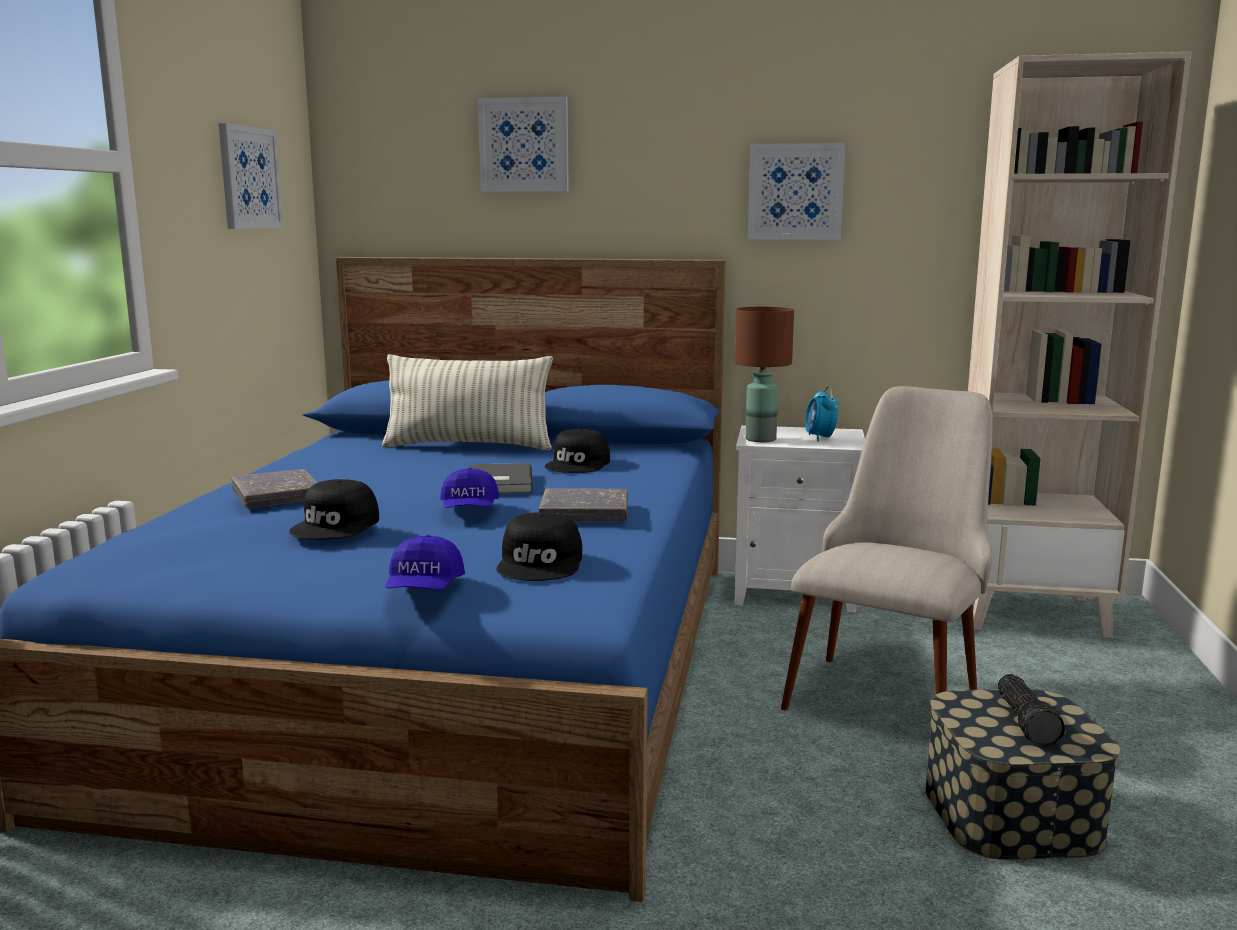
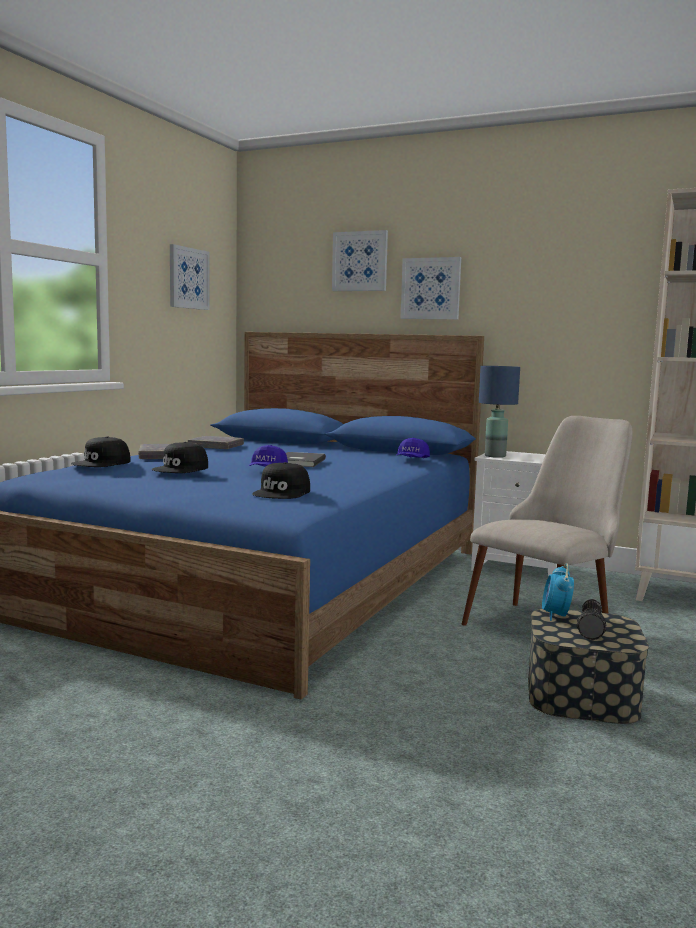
camera: 15 degrees right, 5 degrees down
(424, 588) = (202, 495): blue cap -> blue cap (412, 460)
(469, 446) = (302, 448): pillow -> none
(578, 464) = (360, 459): black cap -> black cap (102, 463)
(584, 513) = (336, 477): grey book -> grey book (216, 446)
(759, 439) = (494, 456): brown table lamp -> blue table lamp
(795, 192) = (533, 290): picture -> picture (431, 288)
(820, 438) = (538, 458): alarm clock -> alarm clock (556, 616)

